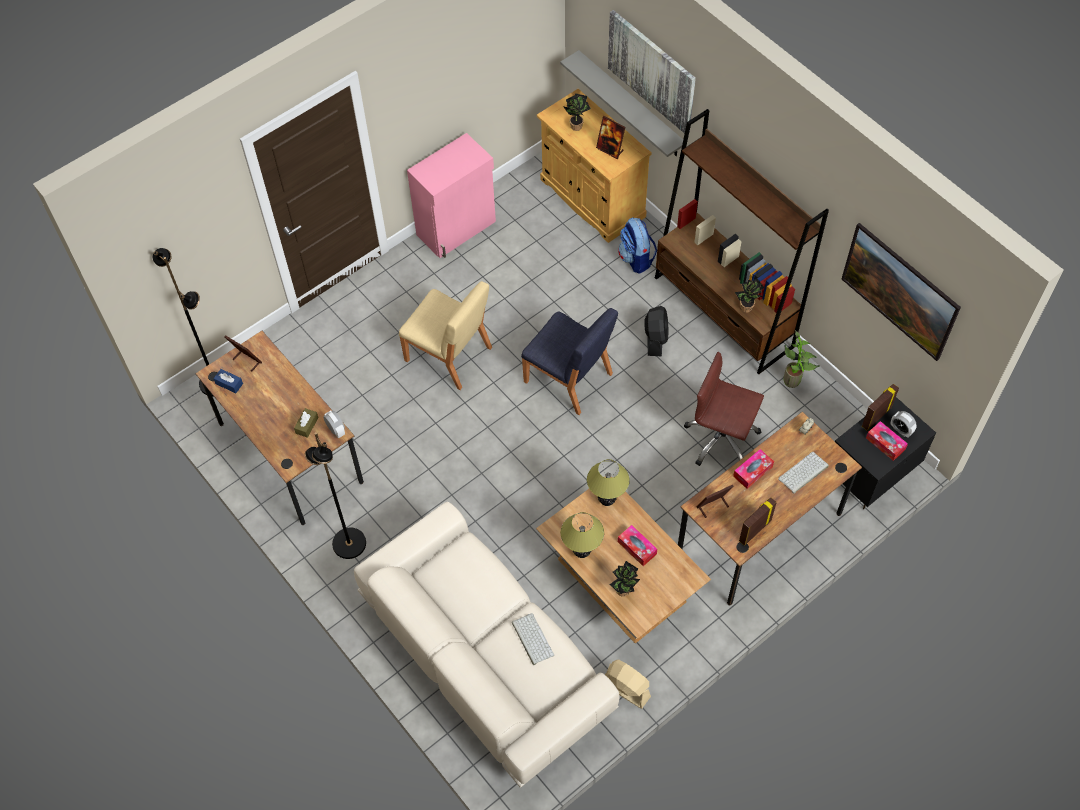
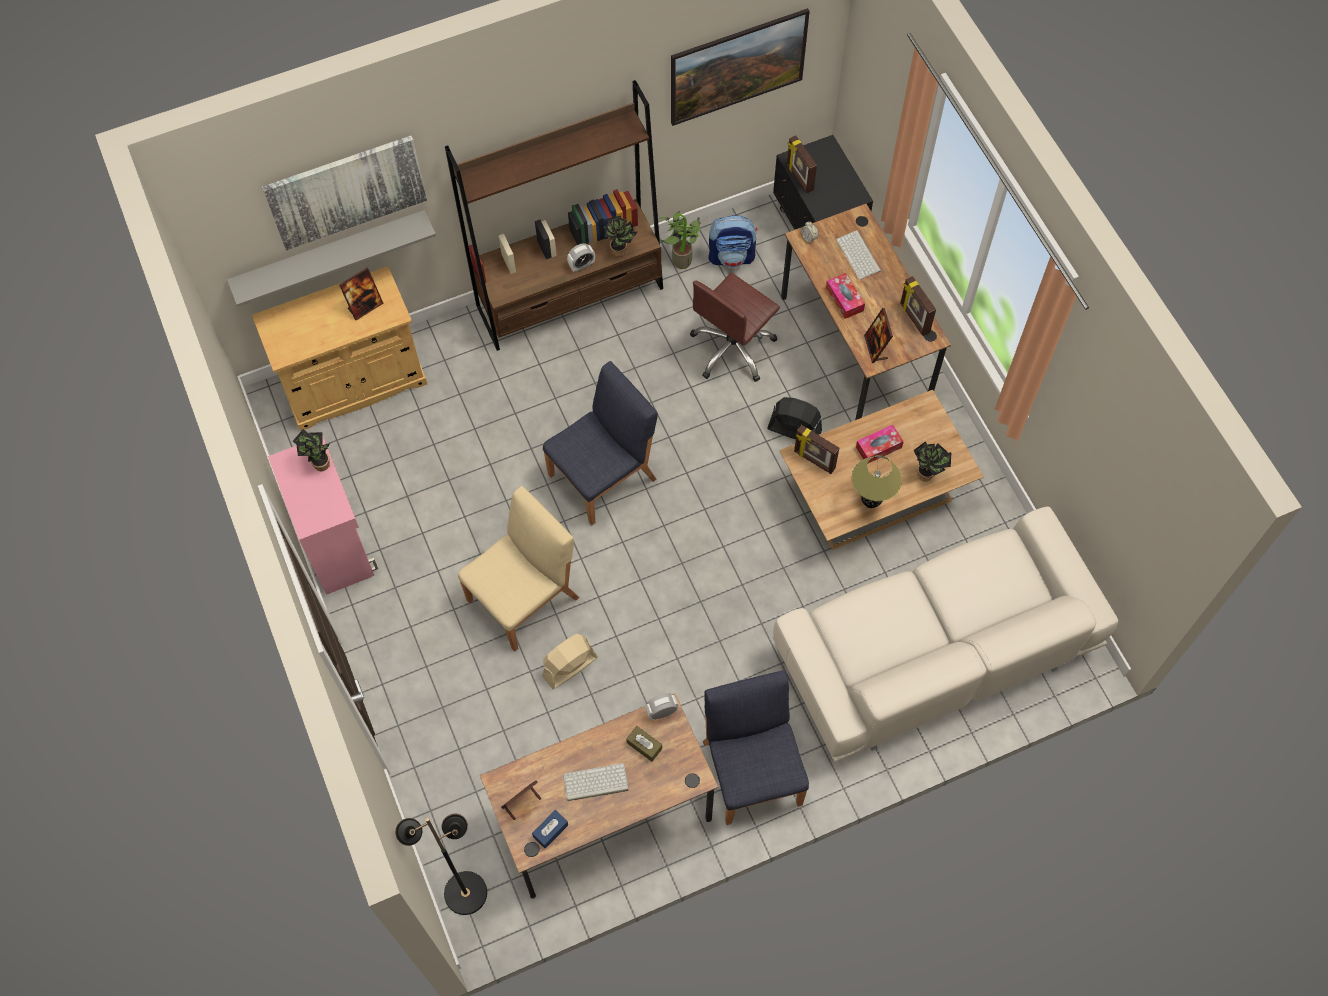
camera: 75 degrees left, 5 degrees up
(348, 544) = (752, 771): black floor lamp -> blue chair
(531, 638) = (965, 576): keyboard -> keyboard (595, 783)
(576, 125) = (310, 332): potted plant -> potted plant (319, 463)
(607, 501) = (814, 460): table lamp -> picture frame
(625, 688) = (1001, 523): beige fan -> beige fan (569, 667)
(636, 258) = (462, 361): backpack -> backpack (732, 256)
(655, 338) = (580, 373): black fan -> black fan (794, 429)
(885, 443) = (833, 180): tissue box -> none
(901, 430) = (821, 162): alarm clock -> alarm clock (581, 265)

